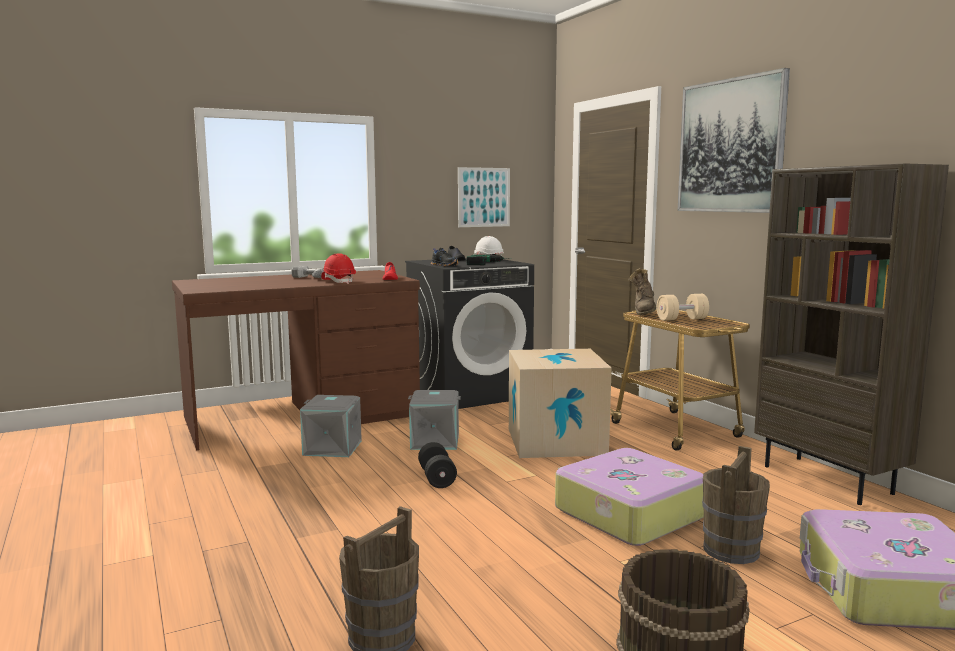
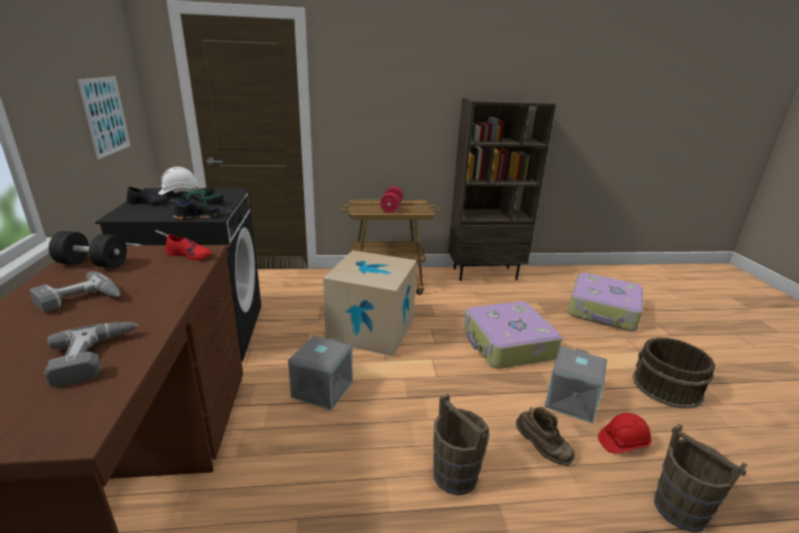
camera: 70 degrees left, 15 degrees up
(256, 285) = (96, 357): none -> power drill
(331, 448) = (282, 470): grey storage box -> grey storage box (572, 401)
(338, 281) = (165, 287): red hard hat -> red hard hat (622, 442)
(437, 478) = (412, 411): black dumbbell -> black dumbbell (93, 264)
(643, 312) = (357, 209): brown boot -> brown boot (541, 450)
(682, 319) = (391, 208): beige dumbbell -> red dumbbell
(730, 146) = (390, 73): picture -> none
(730, 550) = (562, 332): brown bucket -> brown bucket (455, 475)

